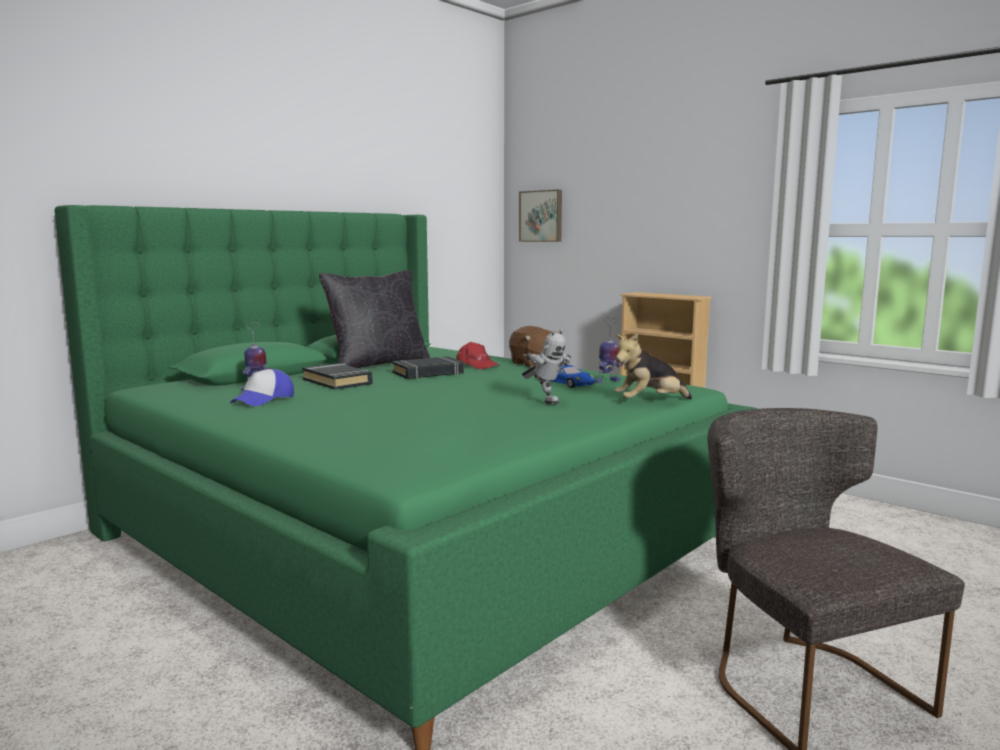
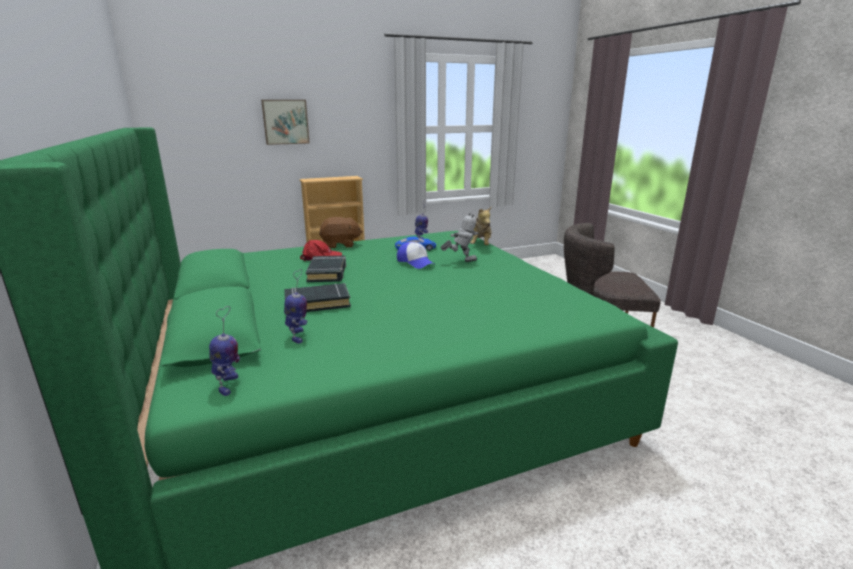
camera: 65 degrees left, 10 degrees up
(162, 390) = (228, 385): none -> toy robot
(264, 399) = (355, 336): cap -> cap (416, 262)
(378, 364) = (256, 282): black pillow -> none
(541, 216) = (186, 120): picture -> picture (285, 122)

